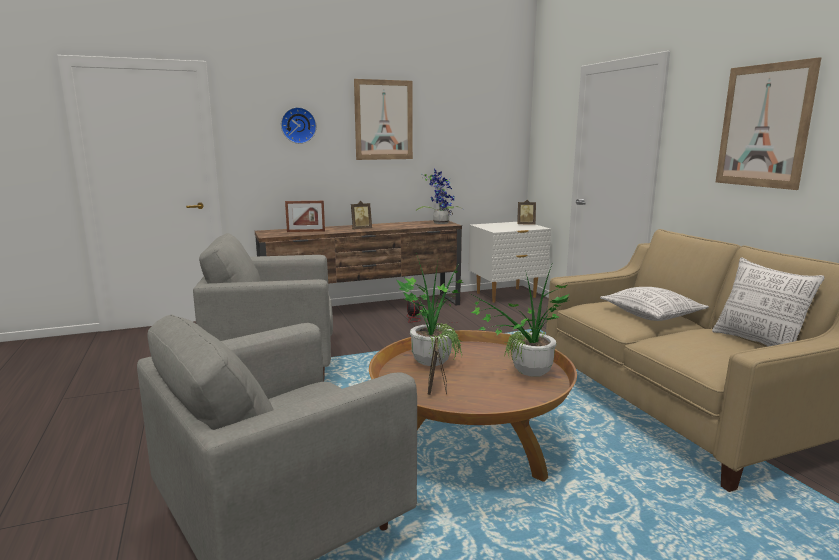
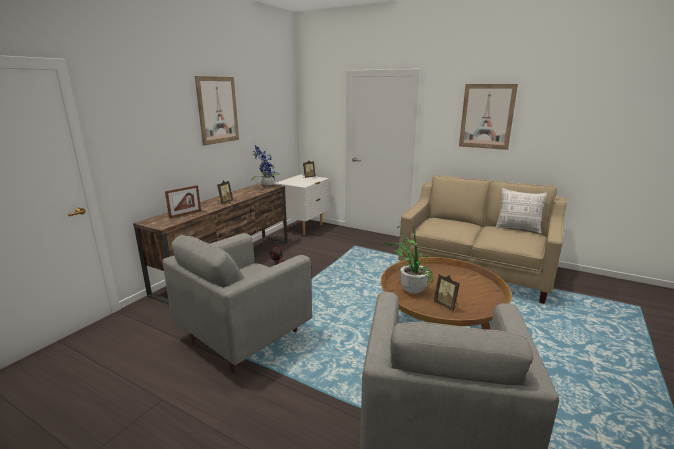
camera: 40 degrees left, 5 degrees up
(298, 125) = (157, 120): wall clock -> none
(526, 376) = (463, 280): potted plant -> none
(652, 315) = (459, 225): pillow -> none

